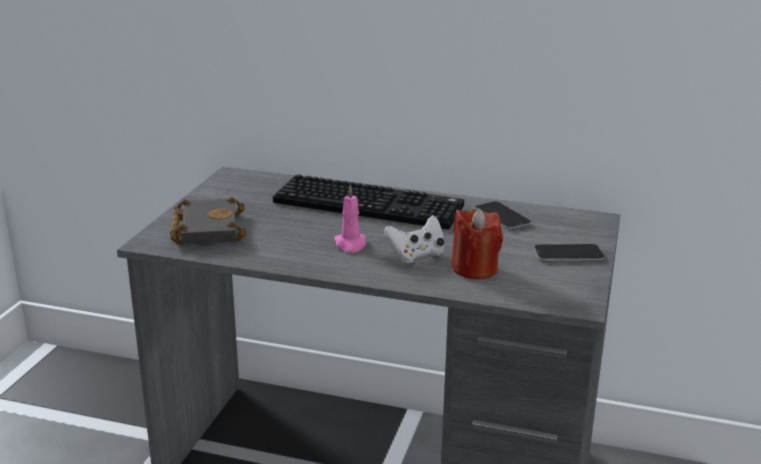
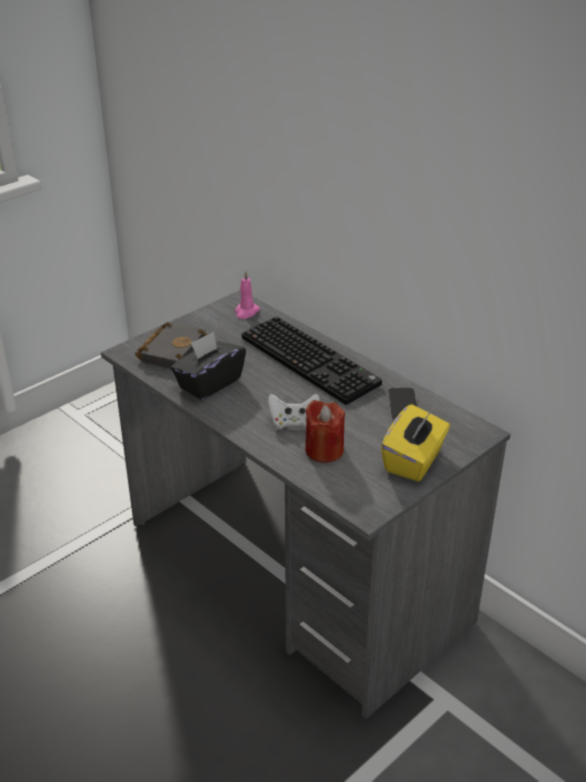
camera: 30 degrees right, 10 degrees up
(283, 246) = (209, 383): none -> black tissue box
(350, 244) = (257, 397): pink candle -> pink candle (246, 312)
(568, 254) = (414, 461): phone -> yellow tissue box

